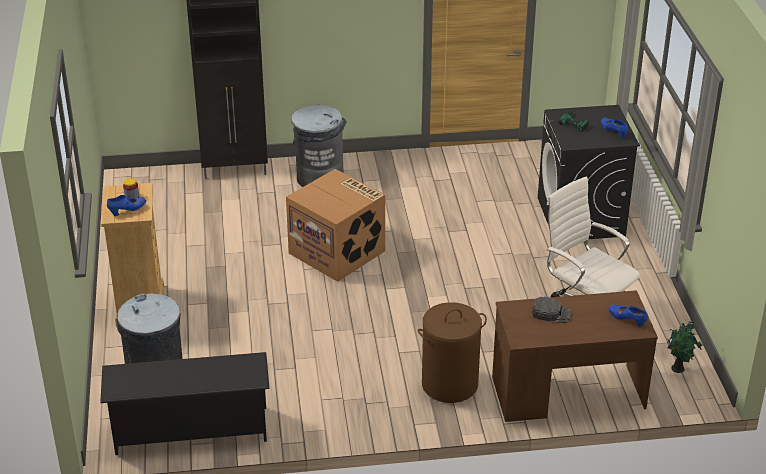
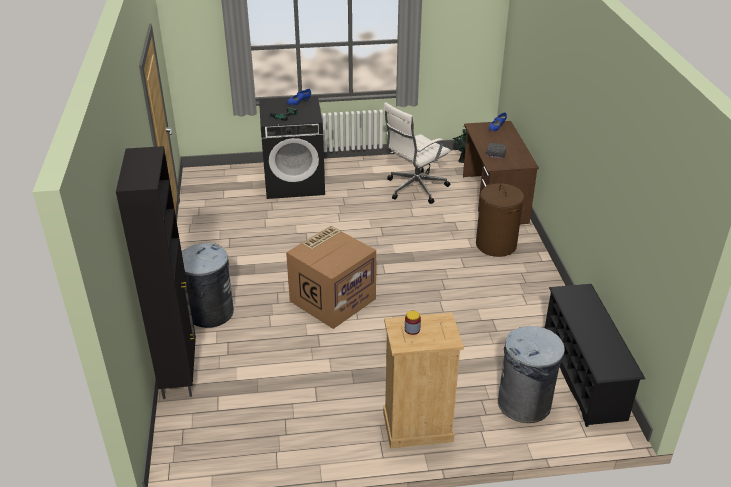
camera: 90 degrees left, 0 degrees up
(127, 211) = (438, 330): blue shoe -> none

